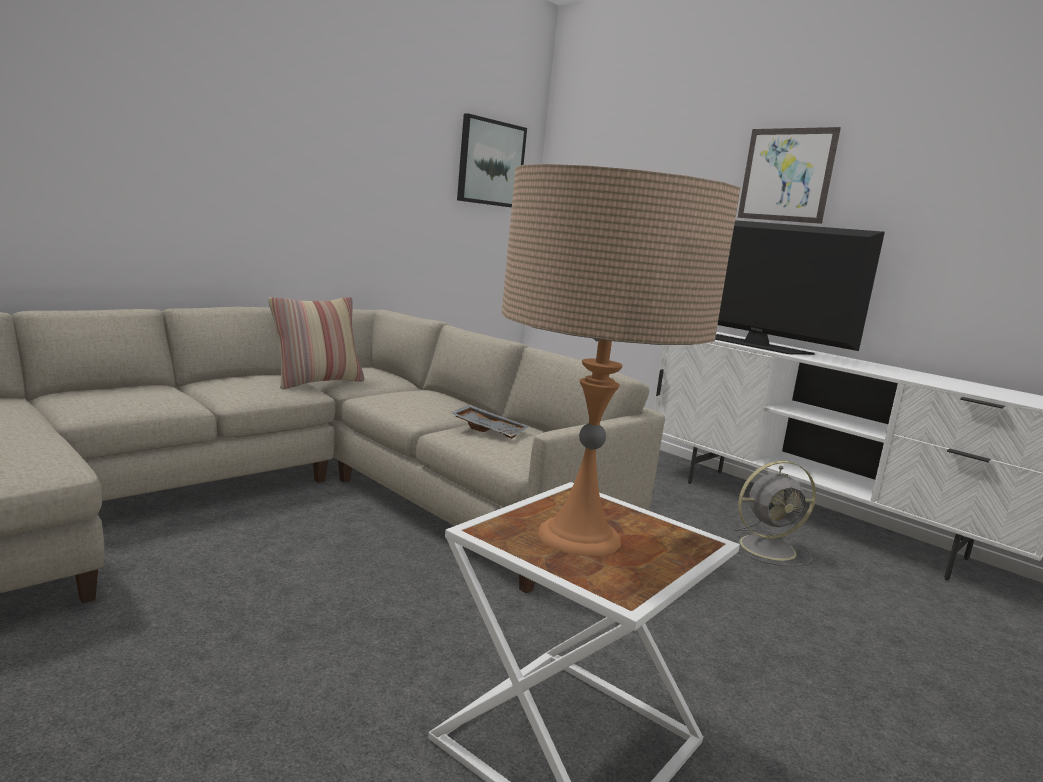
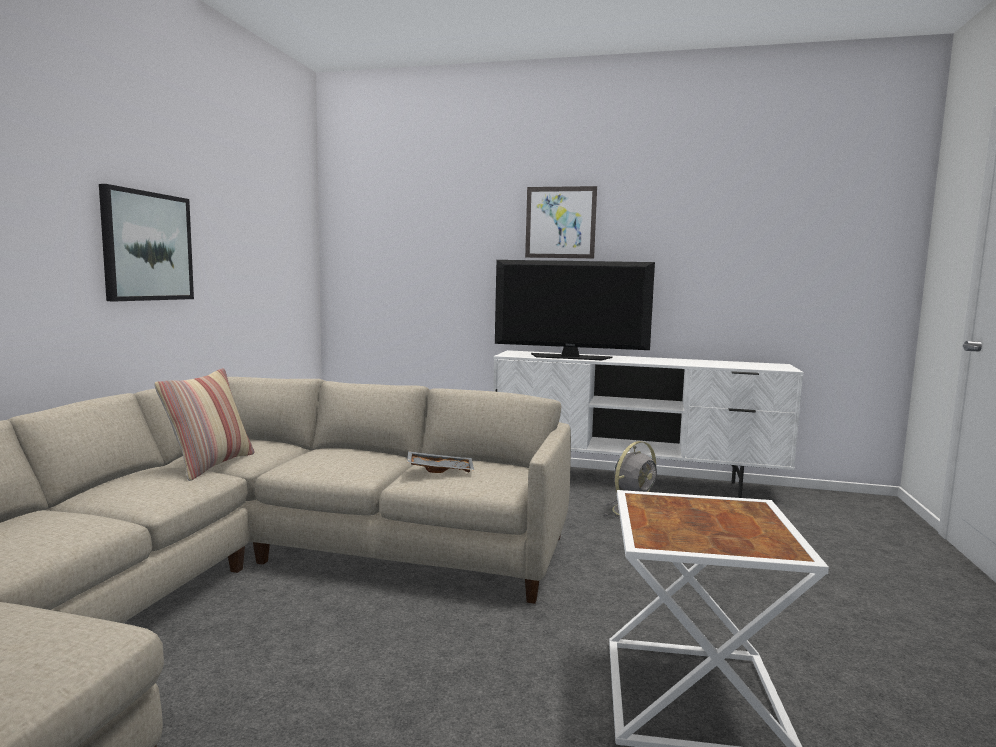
camera: 30 degrees left, 5 degrees down
(490, 163) = (282, 219): picture -> picture (147, 246)
(579, 536) = (699, 525): beige table lamp -> none

